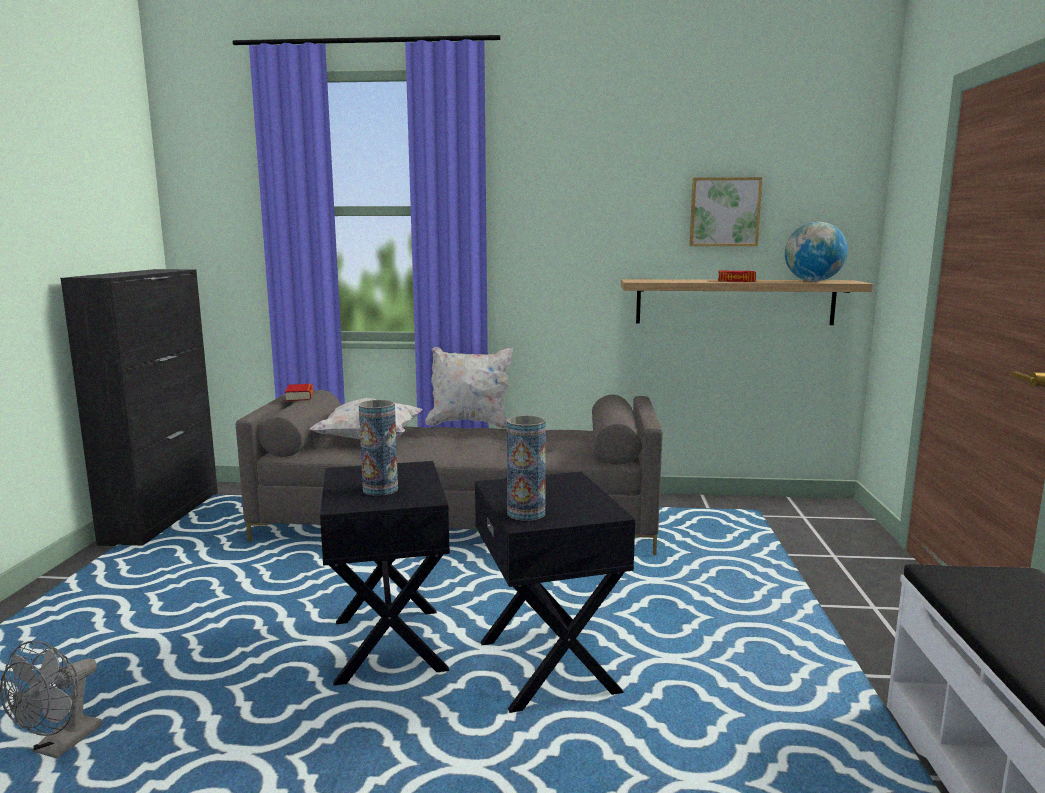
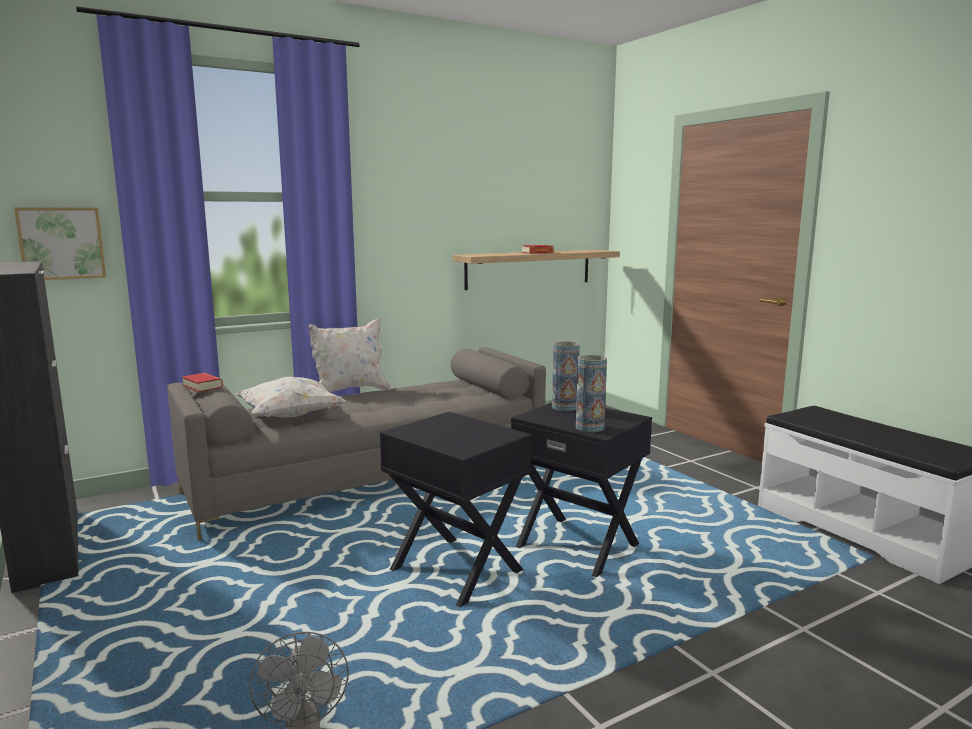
camera: 35 degrees left, 0 degrees up
(380, 489) = (462, 435): vase -> vase (564, 407)
(724, 212) = (520, 200): picture -> picture (62, 243)
(813, 281) = (582, 251): globe -> none

